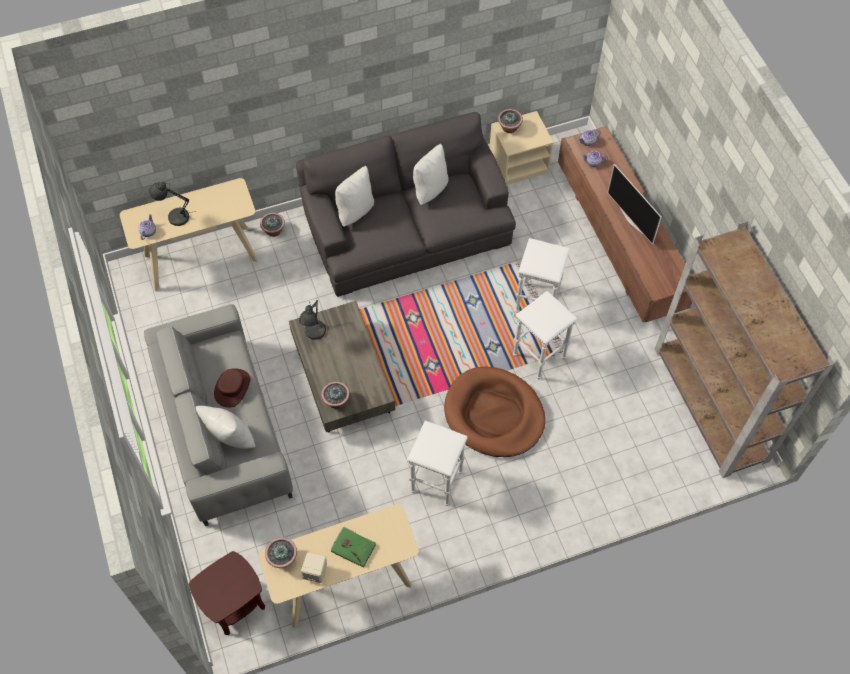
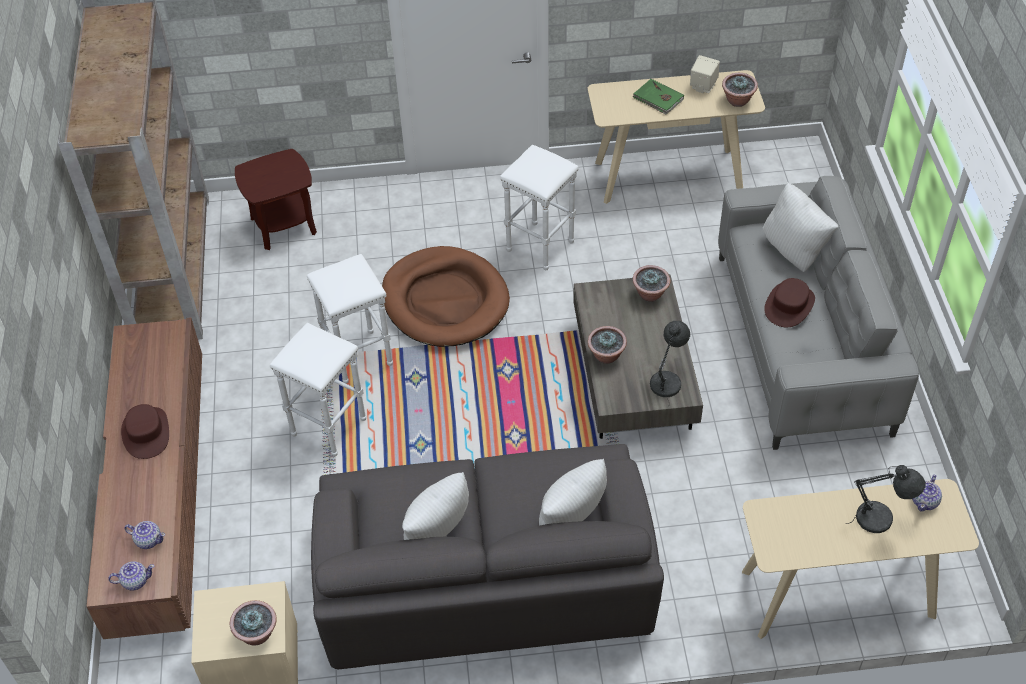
camera: 165 degrees left, 10 degrees down
(234, 605) = (793, 175): brown side table -> brown side table (283, 225)
(274, 231) = (711, 618): potted plant -> potted plant (606, 356)
(631, 220) = (146, 433): television -> brown hat

